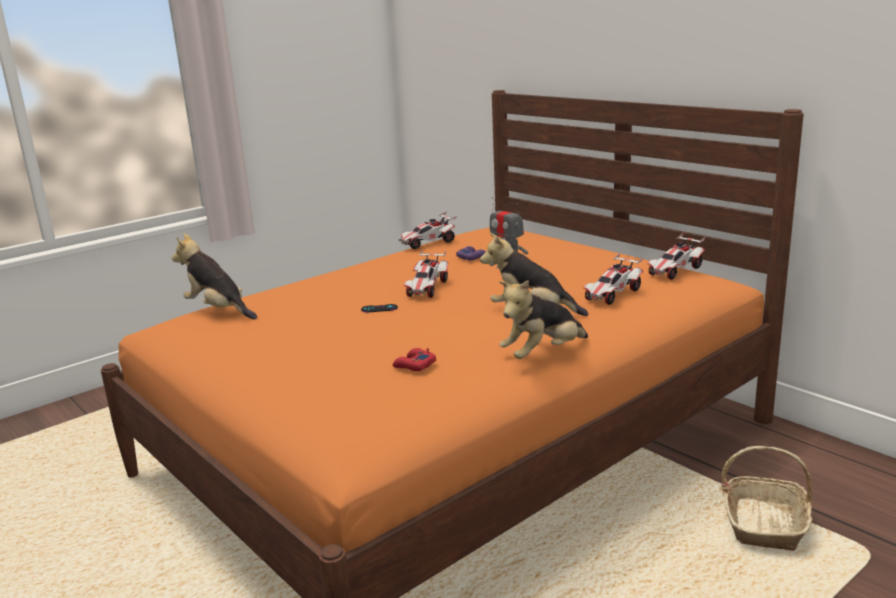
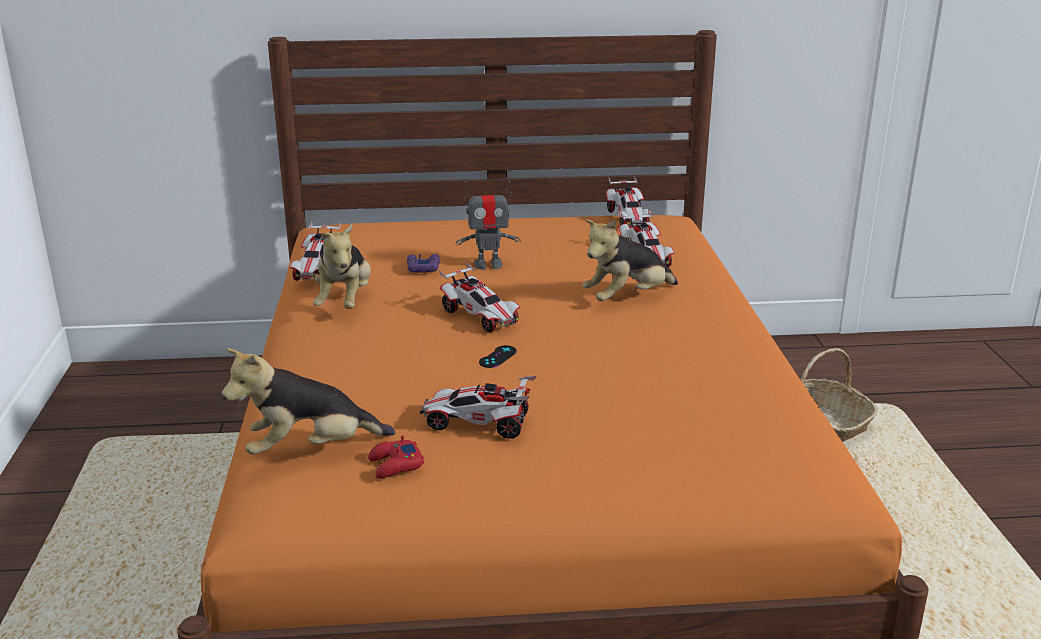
camera: 55 degrees left, 5 degrees up
(289, 331) = (478, 424): none -> toy car
(414, 365) = (689, 389): red game controller -> red game controller (395, 465)
(542, 354) = (735, 331): plush toy -> plush toy (345, 302)

